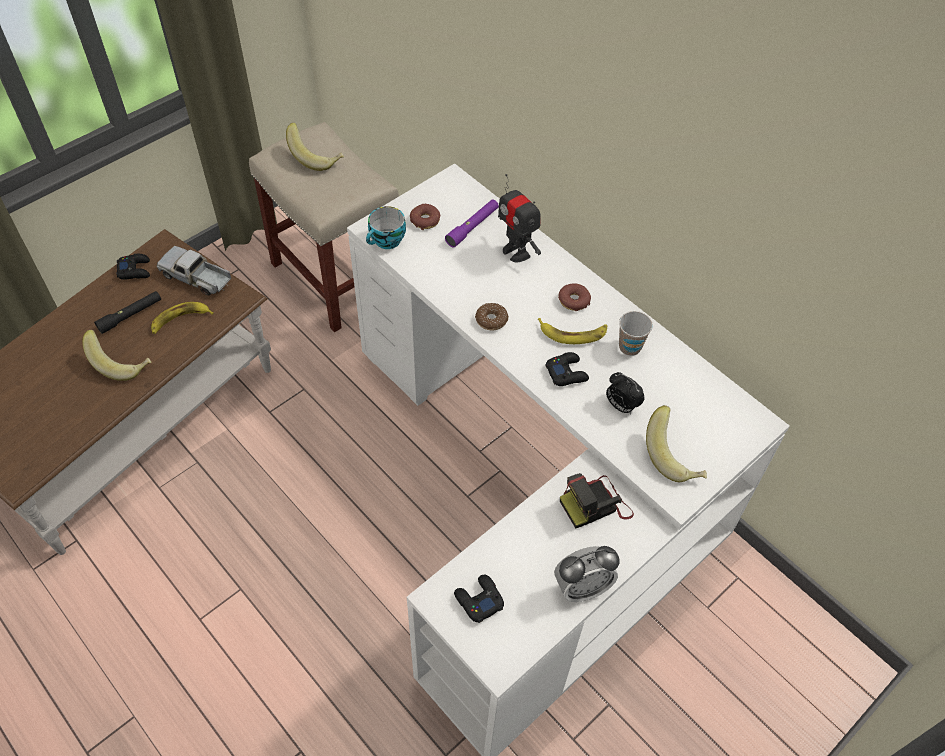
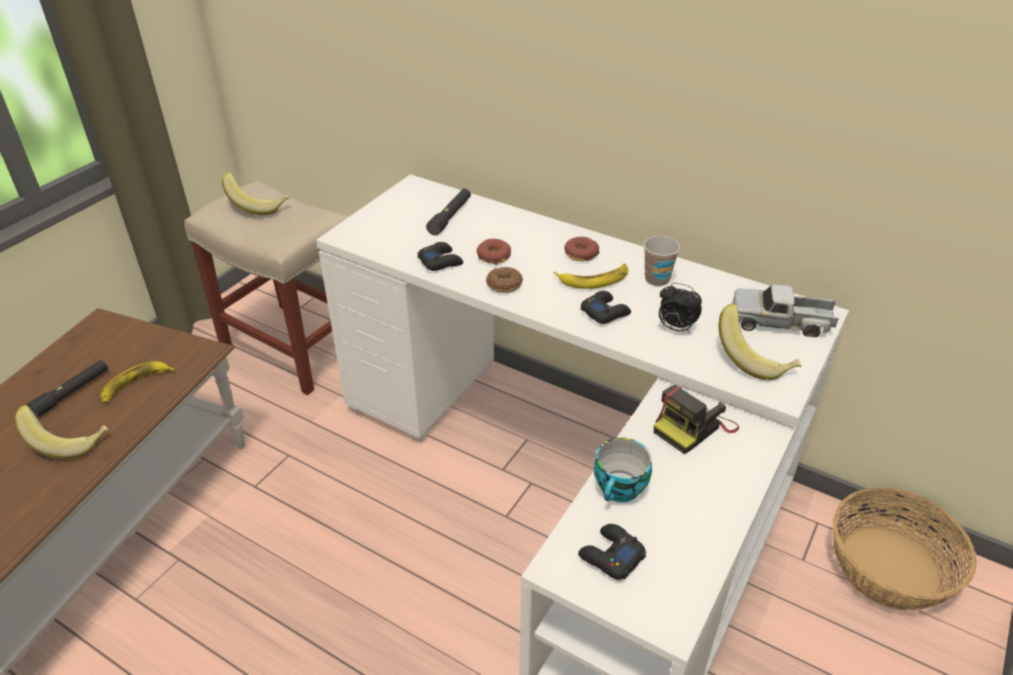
camera: 15 degrees left, 15 degrees down
(135, 270) = (69, 350): black game controller -> black game controller (440, 261)
(197, 277) = (147, 342): toy truck -> toy truck (780, 322)
(387, 241) = (364, 243): cup -> cup (620, 490)
(425, 220) = (398, 220): donut -> donut (494, 256)
(472, 227) = (450, 217): purple flashlight -> black flashlight
(516, 252) = (504, 227): toy robot -> none
(582, 587) = (722, 511): alarm clock -> none
(781, 637) = (890, 568): none -> basket

